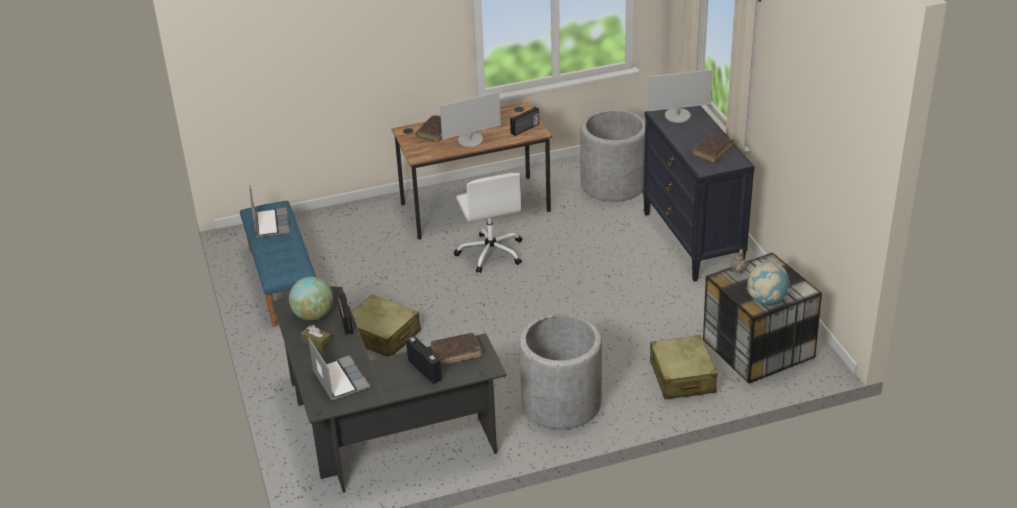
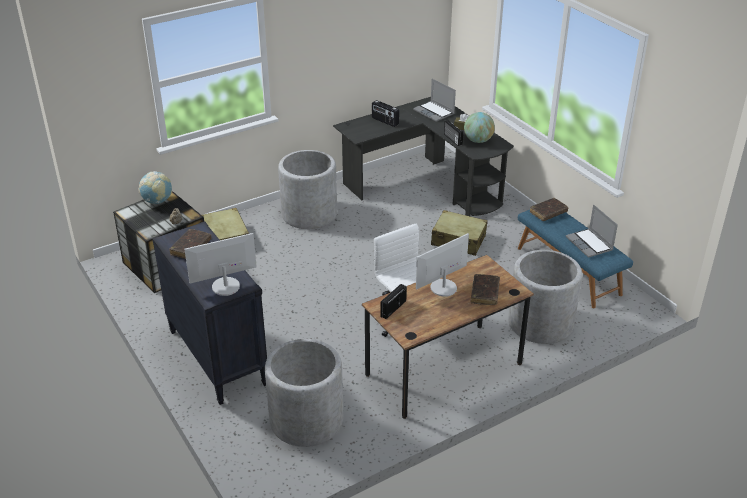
camera: 165 degrees right, 0 degrees up
(356, 234) = (540, 323): none -> grey planter
(456, 353) = (369, 131): brown book -> brown book (548, 213)

